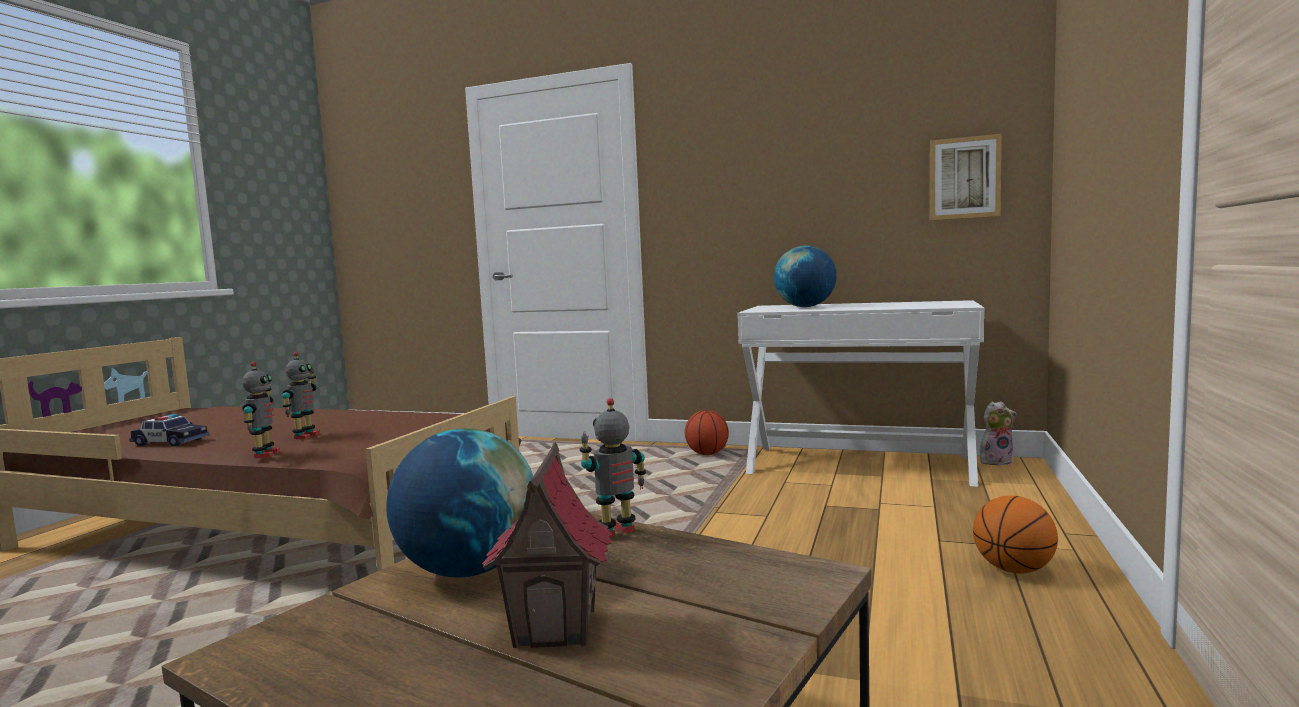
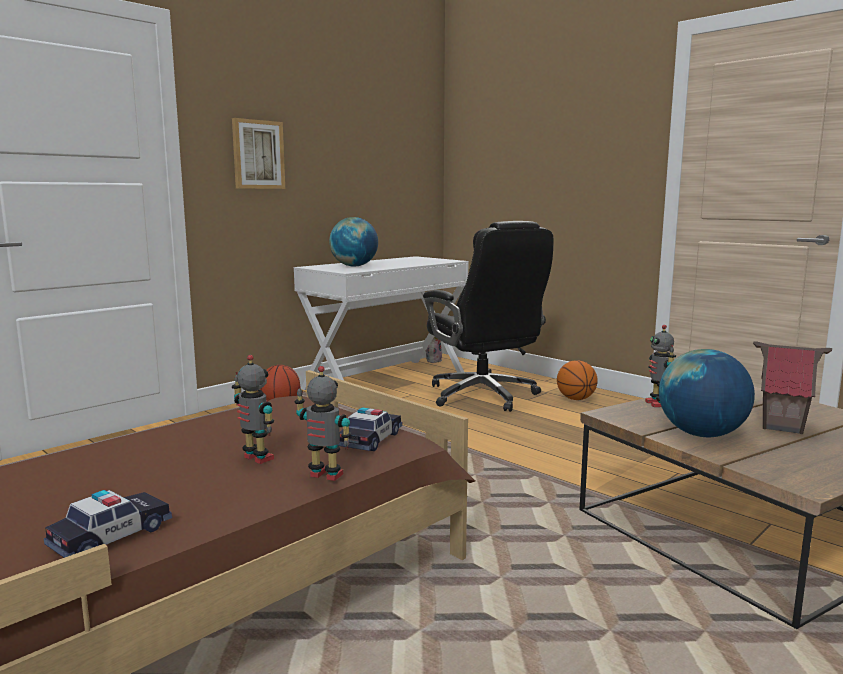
camera: 65 degrees left, 5 degrees up
(357, 448) = (370, 439): none -> toy car
(900, 515) = (484, 396): none -> black office chair
(964, 178) = (409, 172): picture -> picture (258, 154)

